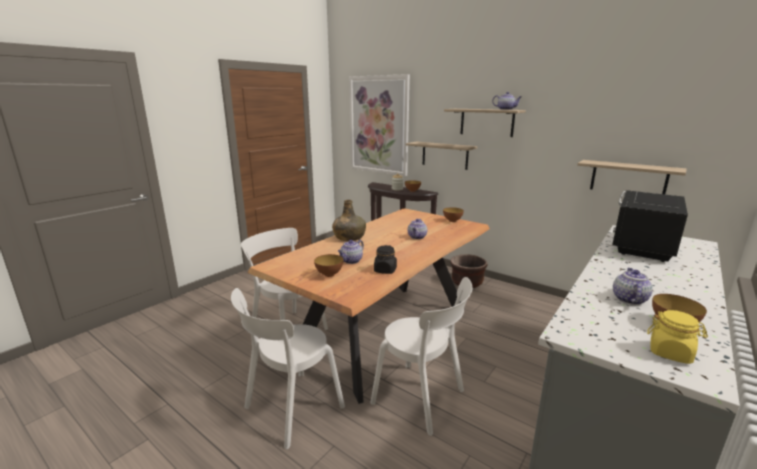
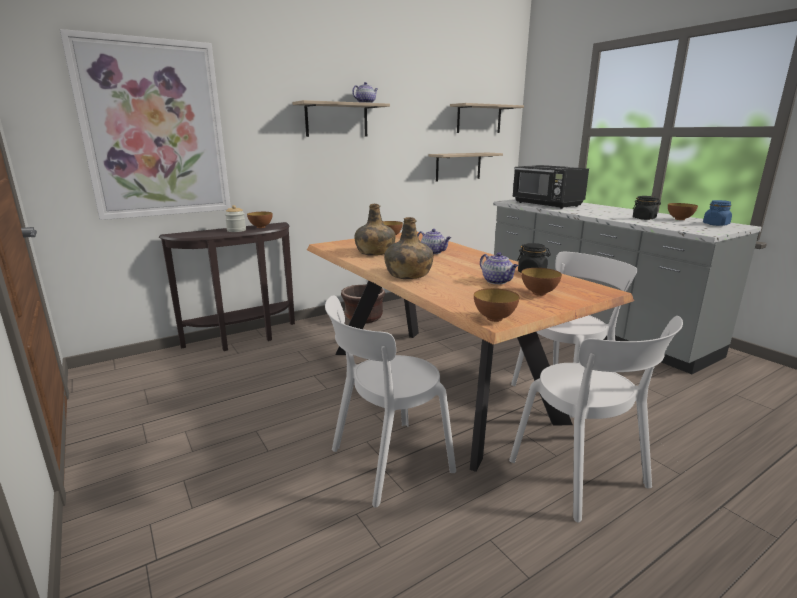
camera: 70 degrees left, 0 degrees up
(271, 265) = (494, 318): none -> bowl
(398, 223) = (374, 252): none -> green bottle
(444, 155) = (287, 168): shelf -> shelf (479, 119)
(628, 299) = (644, 218): teapot -> black jar
(670, 353) = (716, 224): yellow jar -> blue jar

